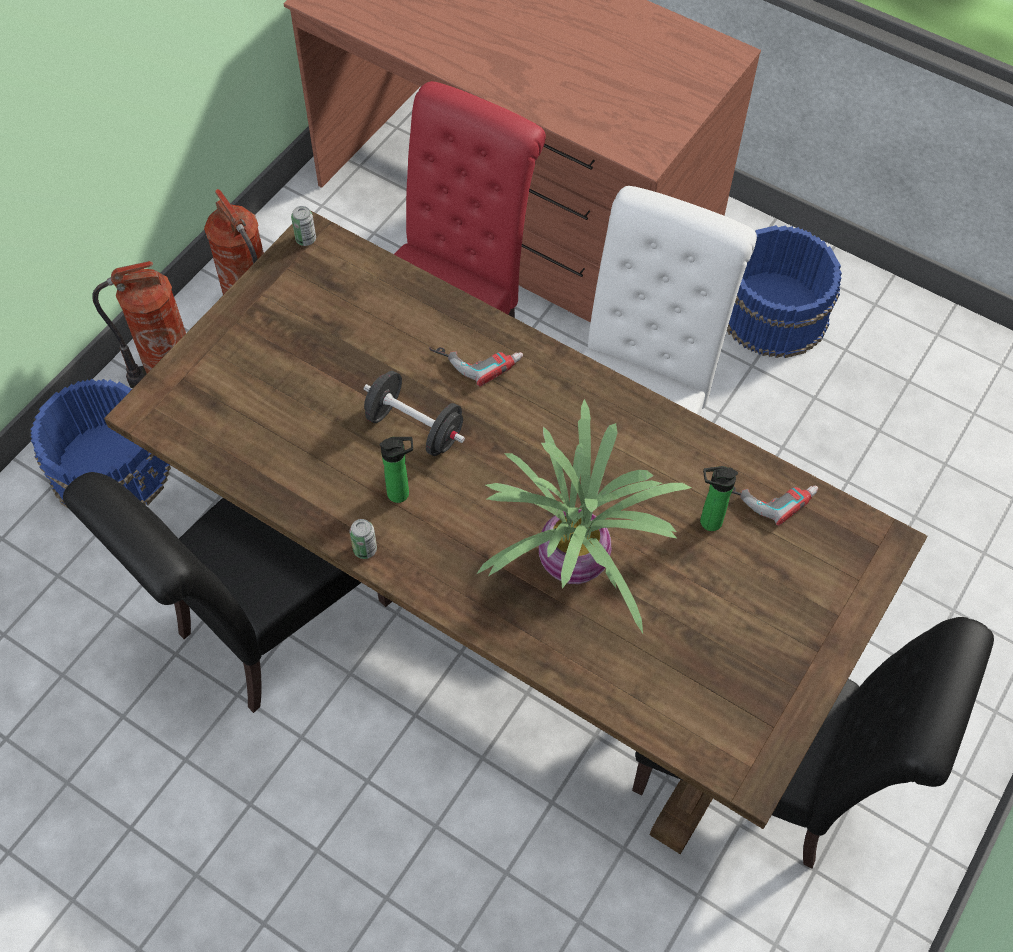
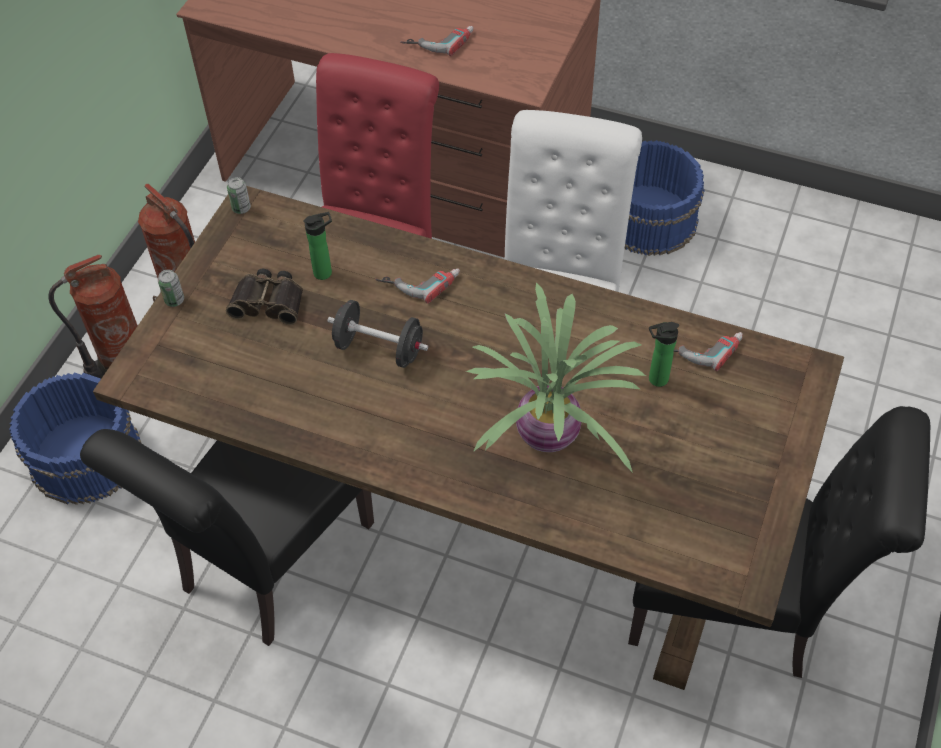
camera: 10 degrees left, 5 degrees down
(310, 352) = (269, 301): none -> binoculars
(365, 549) = (360, 458): can -> can (174, 300)
(402, 493) = (381, 405): bottle -> bottle (325, 272)
(561, 81) = (438, 39): none -> power drill

